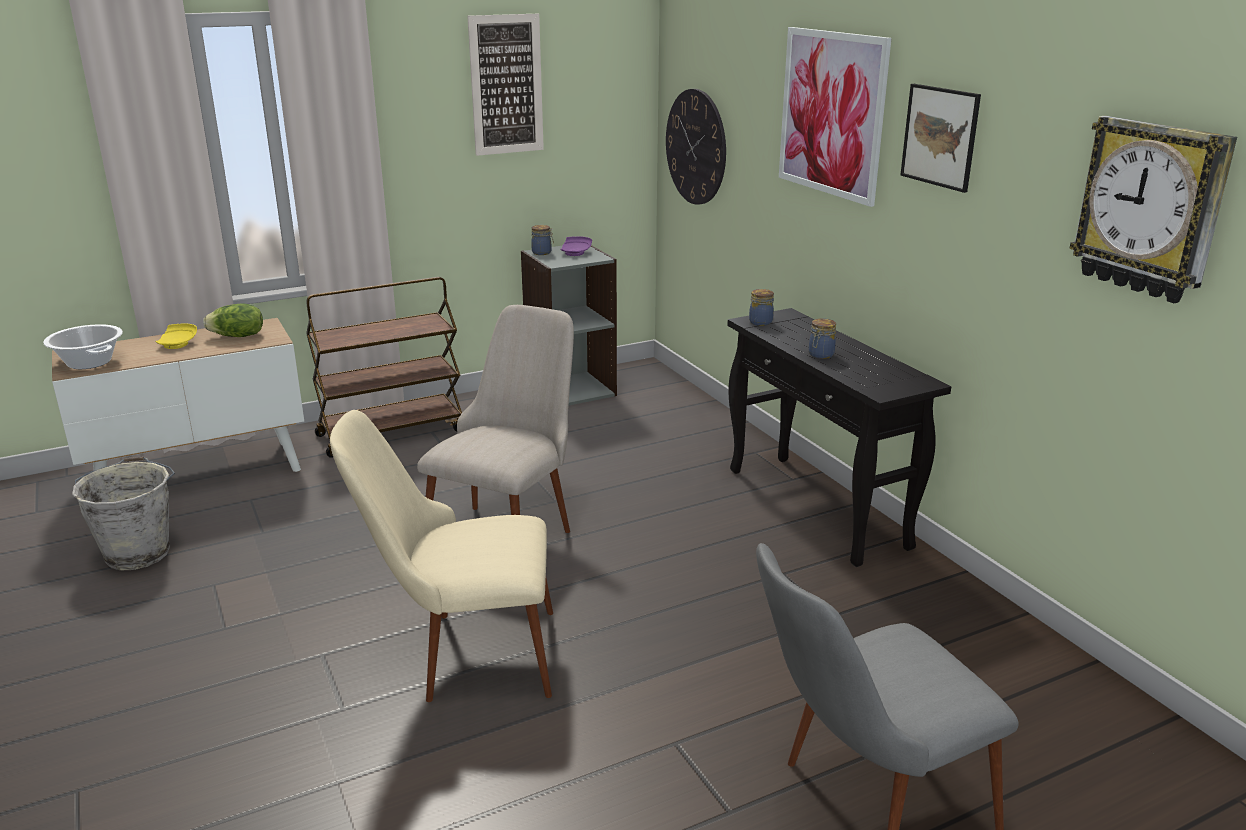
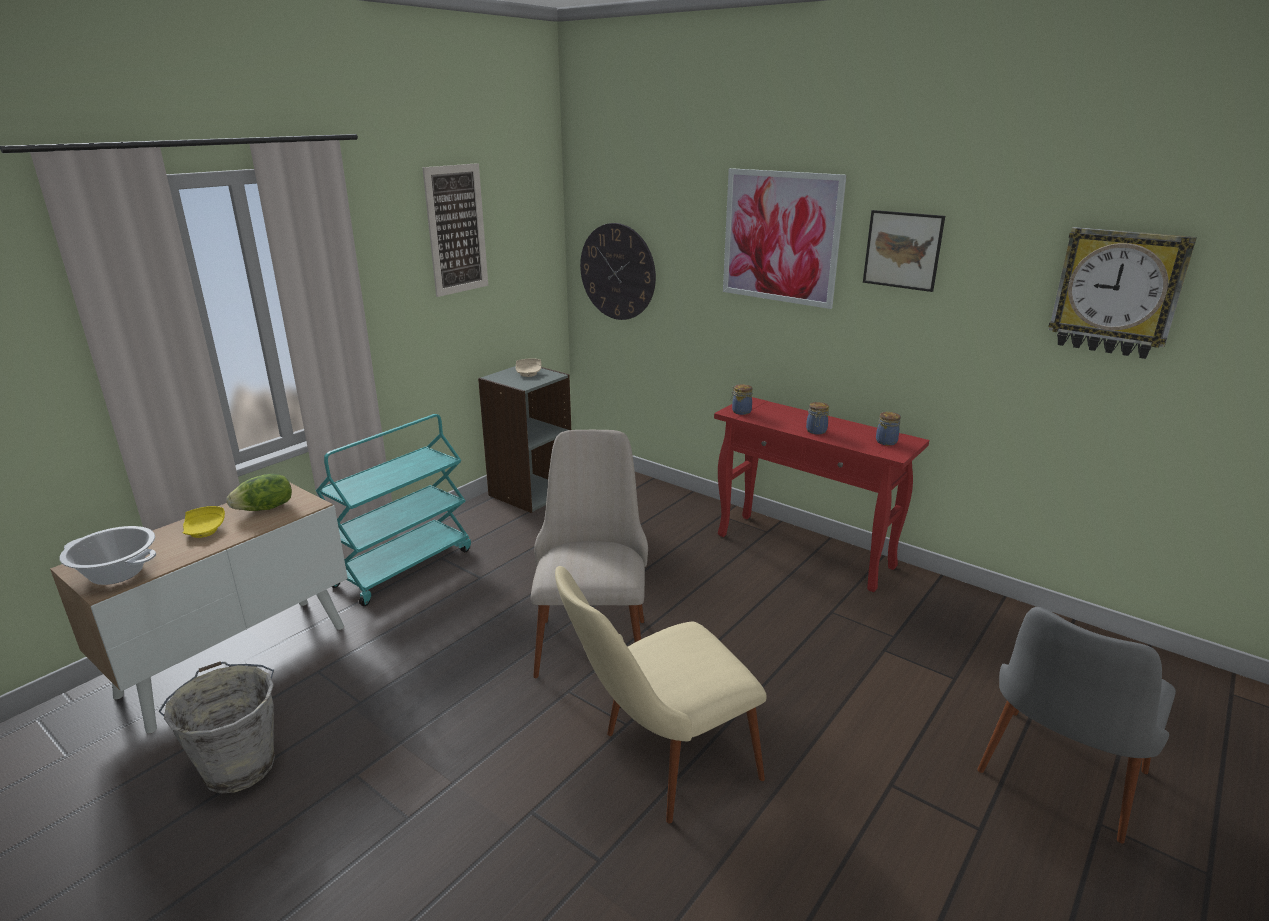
camera: 25 degrees left, 0 degrees up
(392, 432) = (404, 567): brown cart -> turquoise cart
(542, 253) = (500, 377): jar -> jar (887, 441)
(576, 253) = (529, 373): purple plate -> beige plate
(817, 508) = (805, 551): black console table -> red console table

